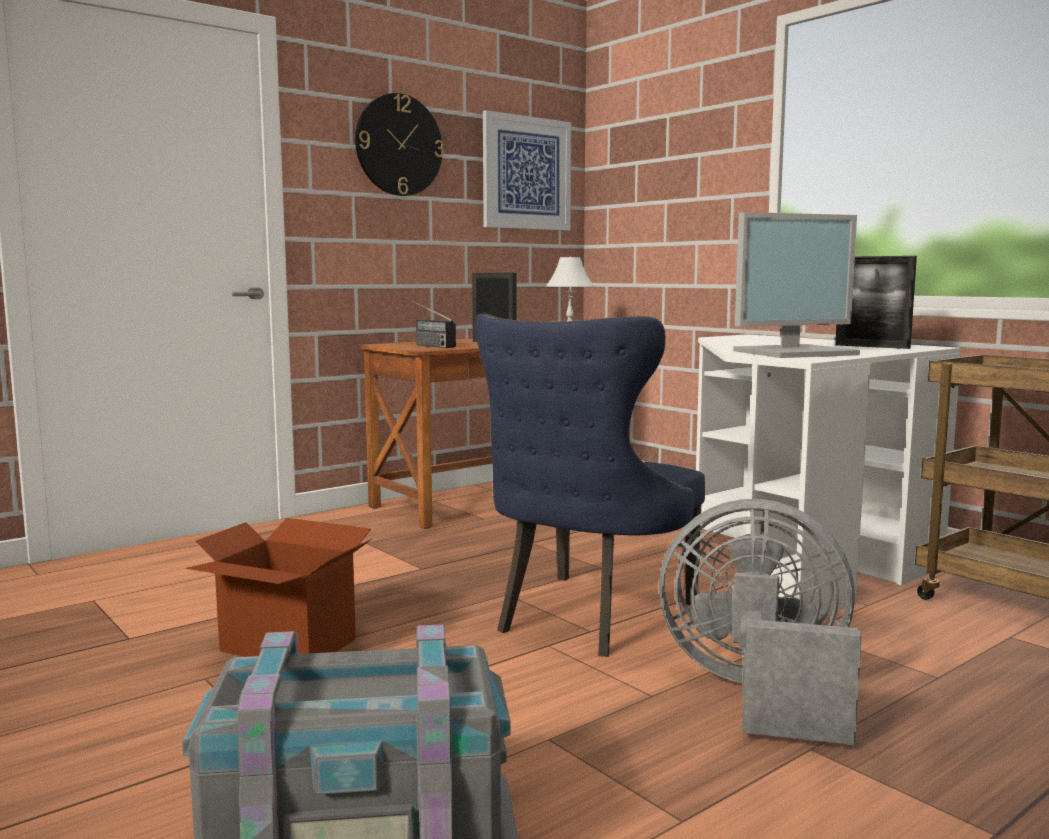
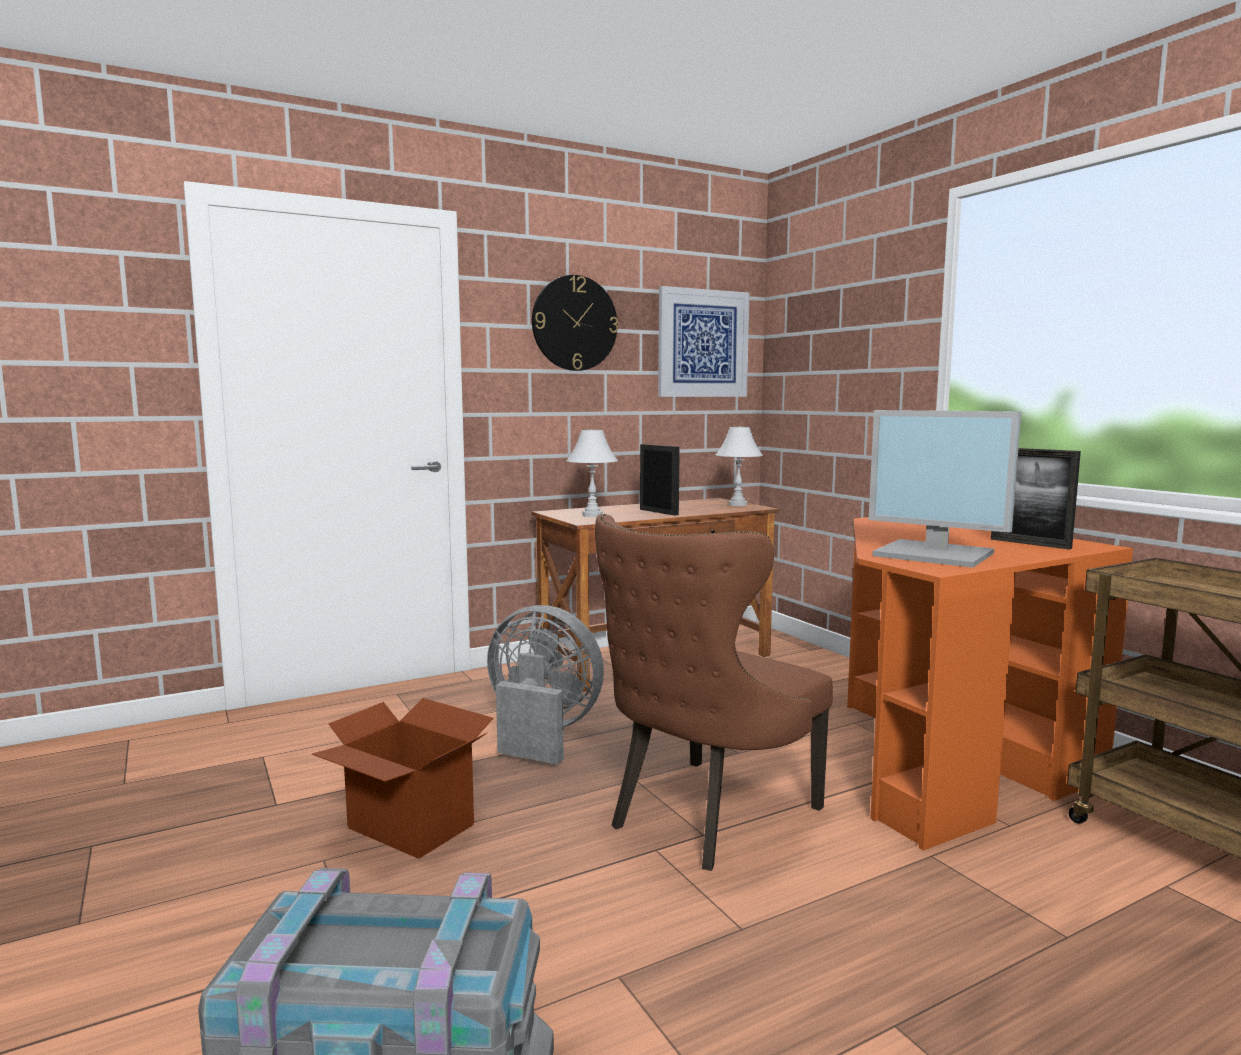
camera: 10 degrees right, 0 degrees up
(426, 345) = (592, 515): radio -> white table lamp
(587, 617) = (705, 816): blue chair -> brown chair
(758, 692) = (857, 937): grey fan -> grey fan (541, 733)
(790, 561) = (937, 759): white desk -> orange desk
(795, 353) = (936, 554): monitor -> monitor turned 45 degrees clockwise

